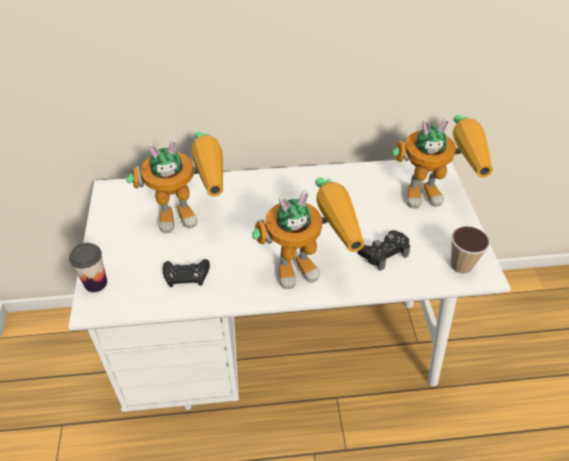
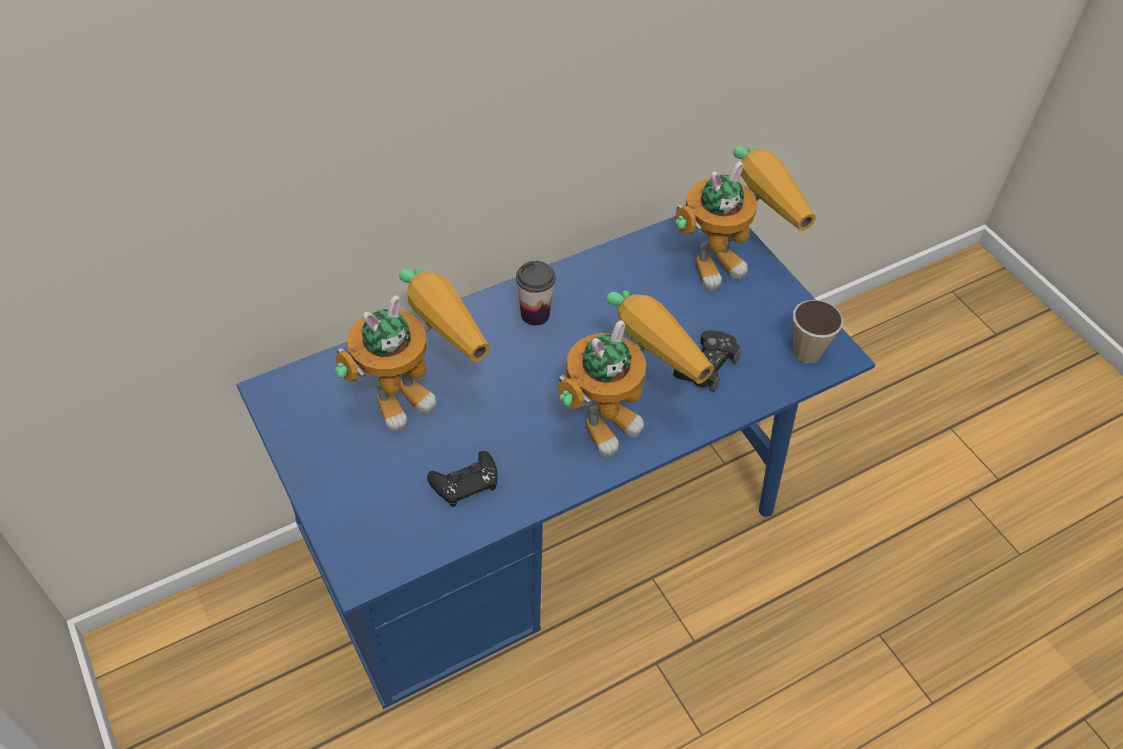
camera: 25 degrees left, 5 degrees up
(96, 283) = (343, 537): cup -> cup (535, 314)
(284, 353) = (553, 542): white desk -> blue desk

